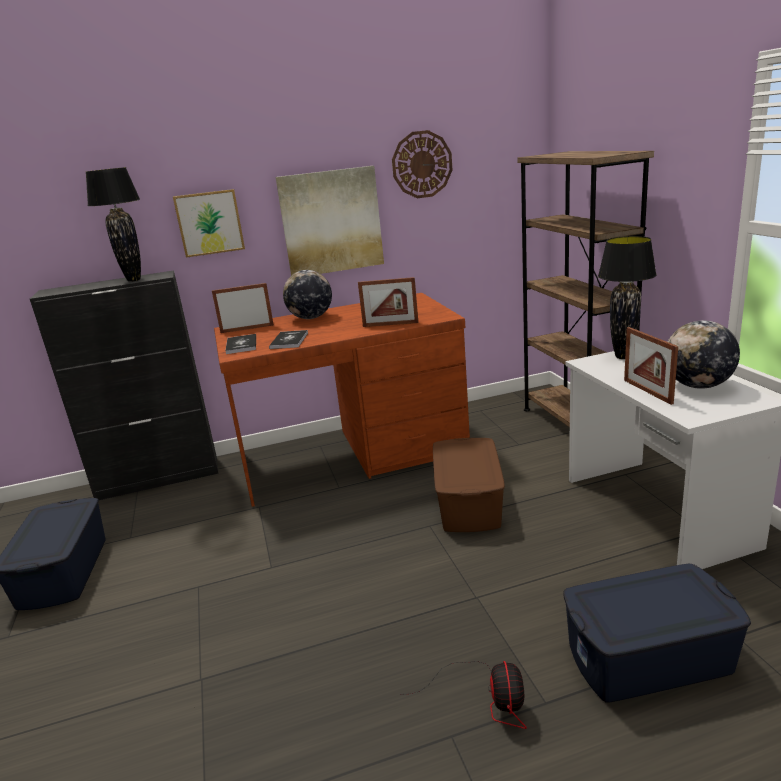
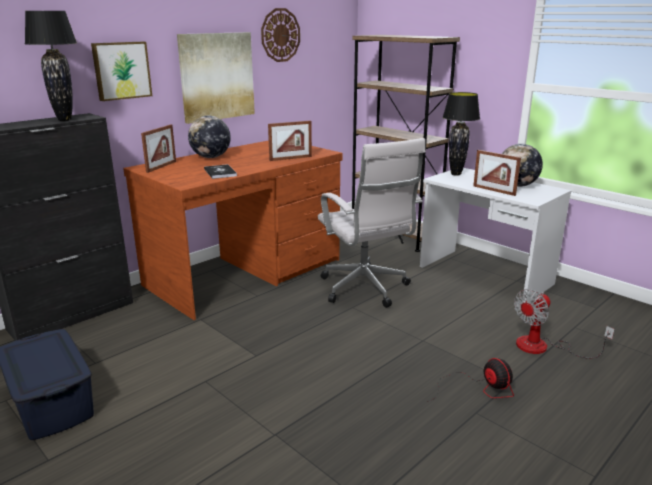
camera: 30 degrees left, 0 degrees up
(241, 345) = (179, 177): book -> none
(247, 329) = (161, 167): picture frame -> picture frame turned 150 degrees clockwise
(467, 503) = (365, 289): brown storage box -> white office chair
(649, 658) = (543, 347): blue storage box -> fan

